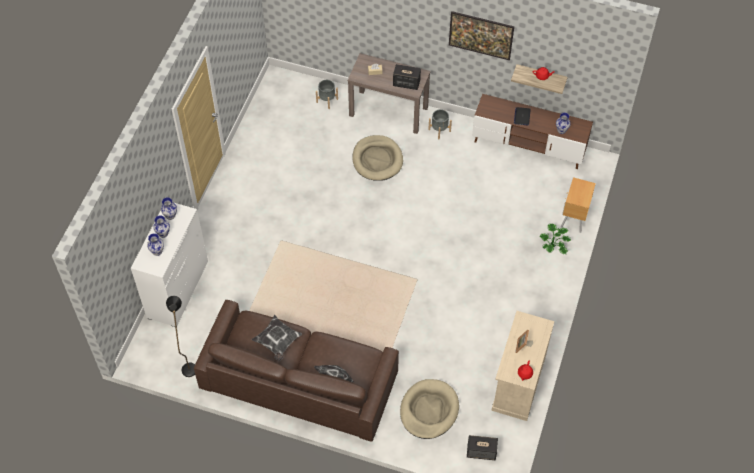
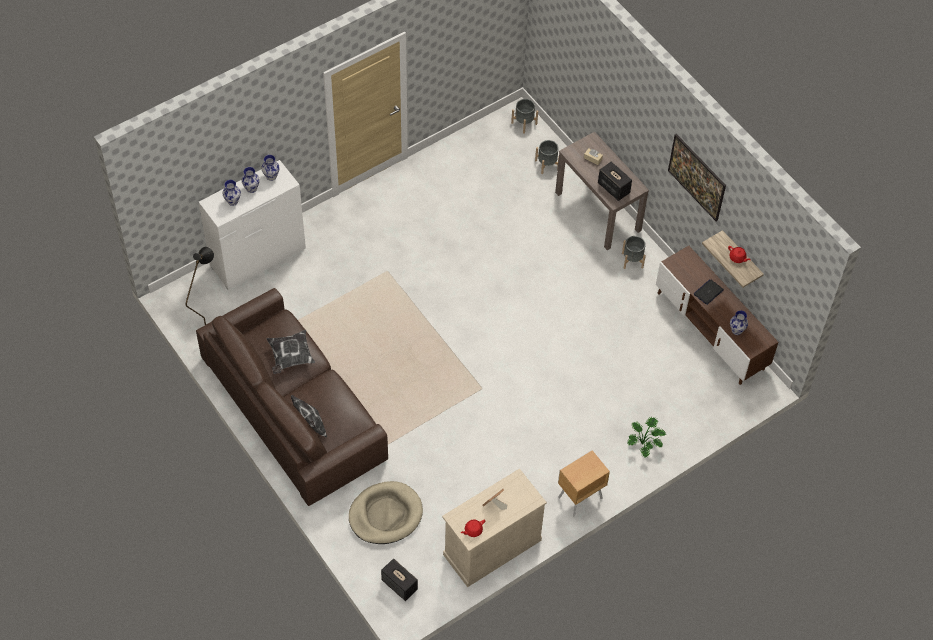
camera: 35 degrees right, 0 degrees up
(287, 82) = (524, 123): none -> grey planter
(377, 160) = (545, 251): beige dog bed -> none
(573, 219) = (689, 431): brown nightstand -> brown nightstand (579, 498)

